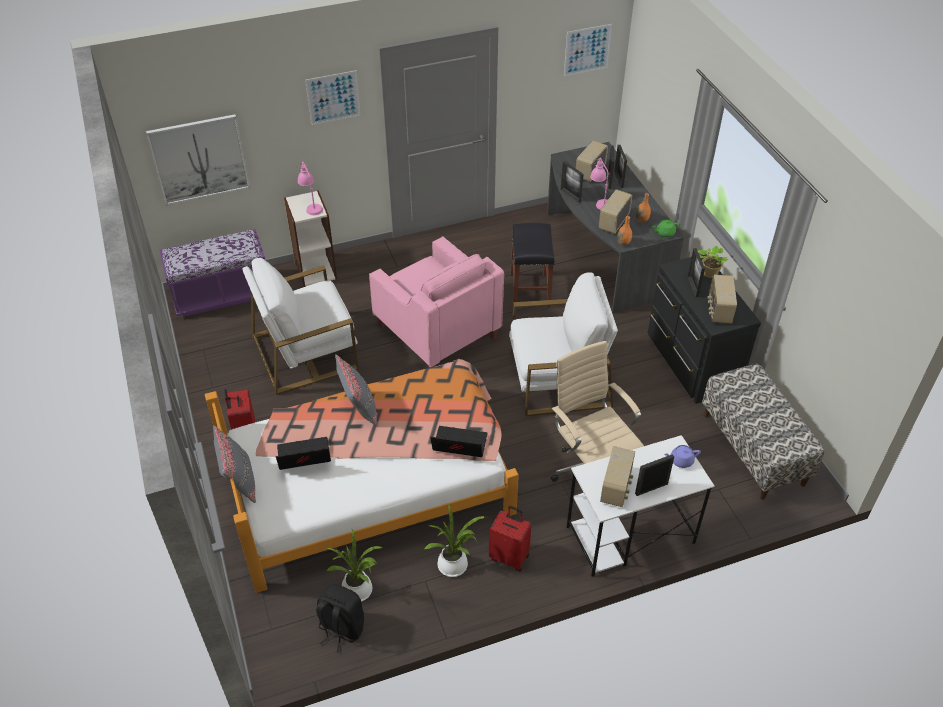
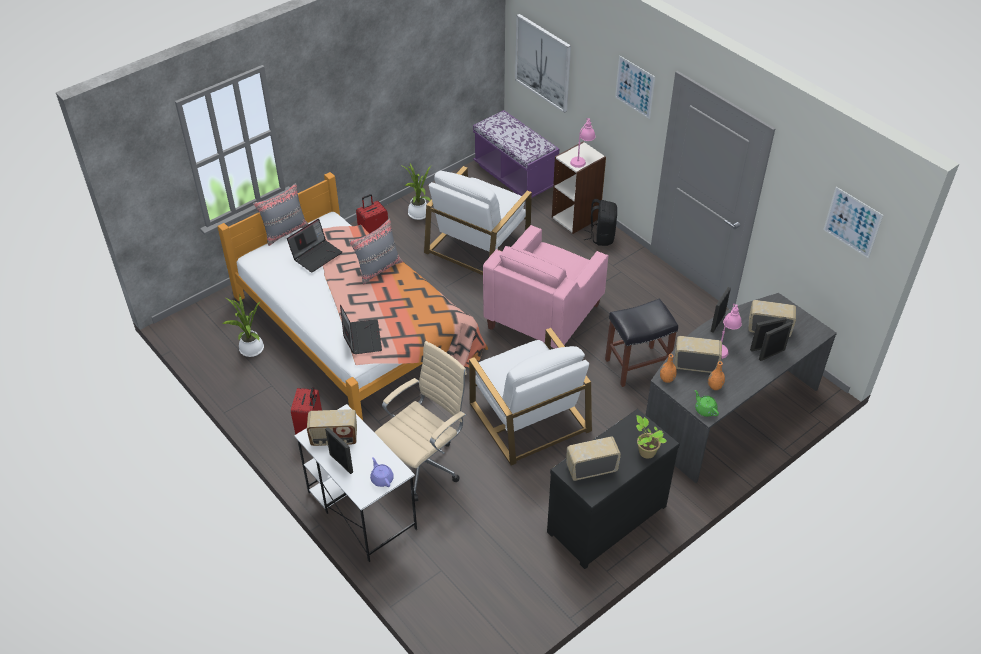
camera: 70 degrees right, 0 degrees up
(303, 458) = (316, 255): laptop -> laptop turned 75 degrees clockwise
(305, 351) = (477, 243): white armchair -> white armchair turned 105 degrees counterclockwise
(341, 628) = (216, 350): black backpack -> black backpack (601, 237)
(455, 566) = (291, 399): potted plant -> potted plant (418, 215)
(693, 287) = (617, 441): picture frame -> none
(753, 449) = (506, 593): bench -> none

